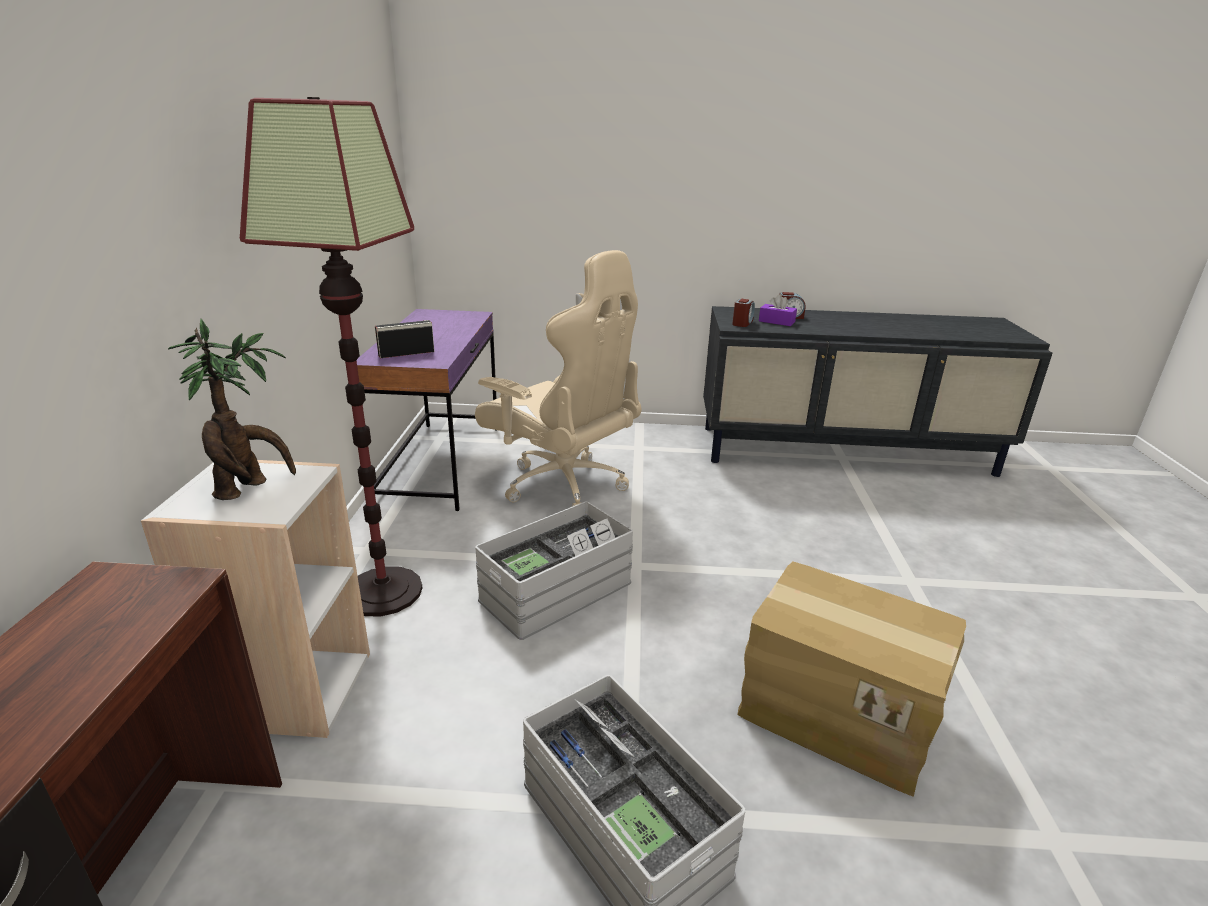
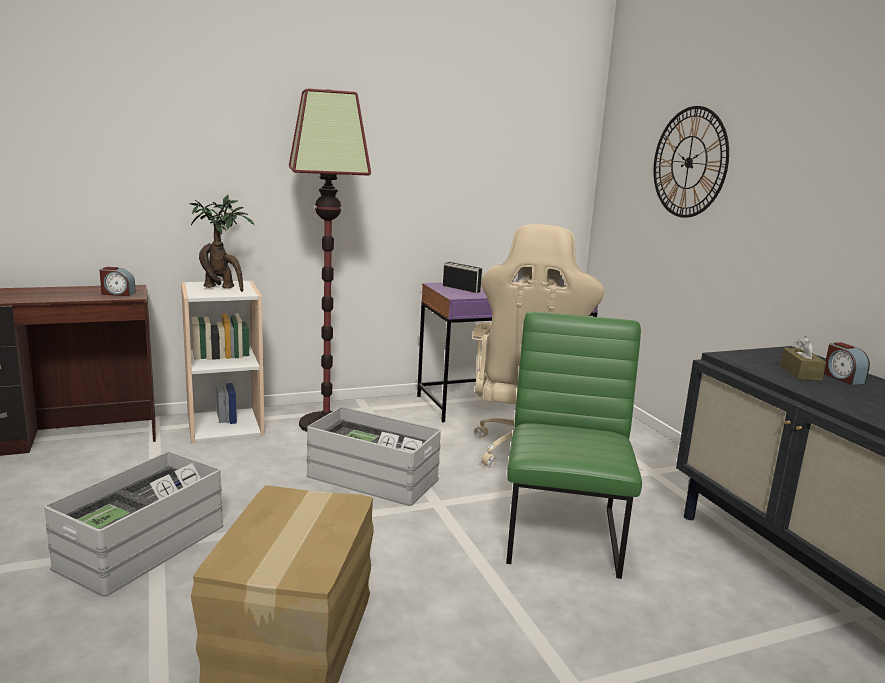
camera: 65 degrees right, 10 degrees down
(562, 159) = (689, 162): none -> wall clock
(714, 518) = (563, 532): none -> green chair
(742, 323) = (753, 359): alarm clock -> alarm clock (118, 293)
(776, 321) = (800, 373): purple tissue box -> brown tissue box

